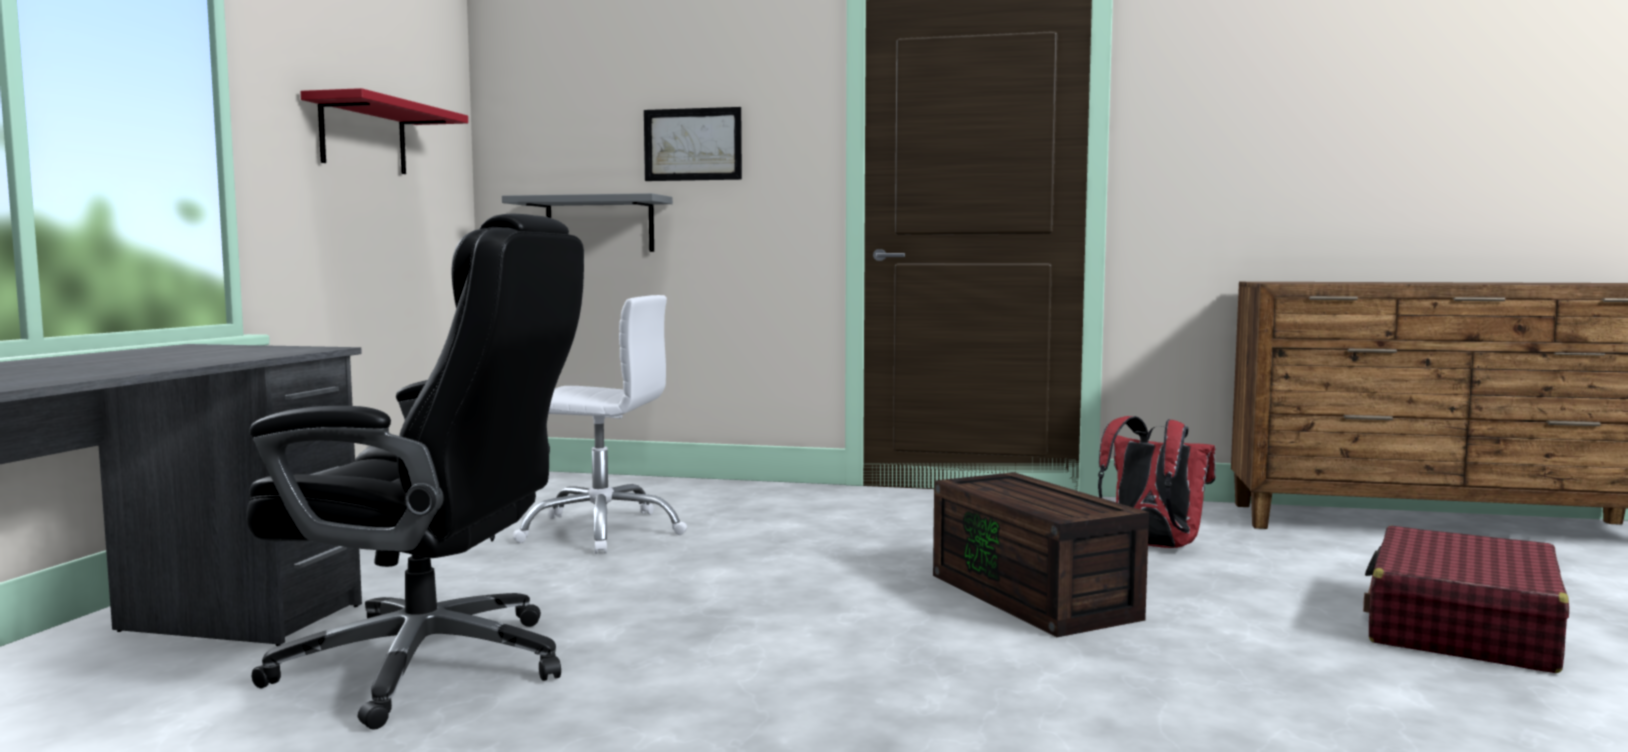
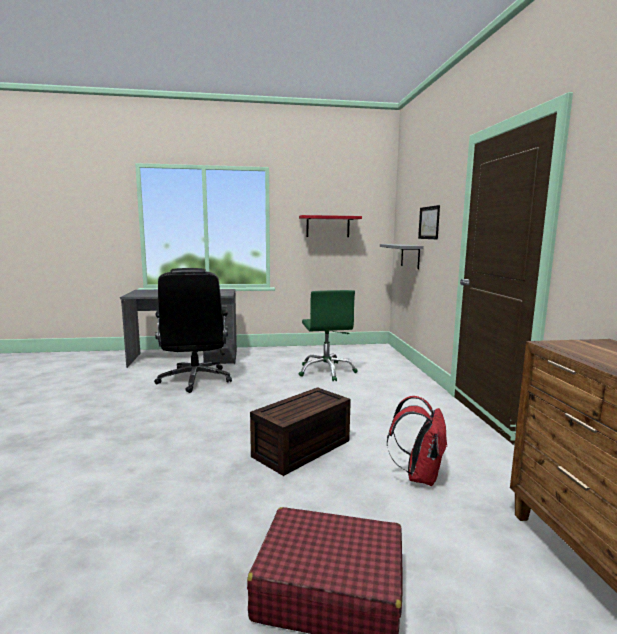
camera: 70 degrees right, 5 degrees up
(602, 531) = (326, 371): white office chair -> green office chair

